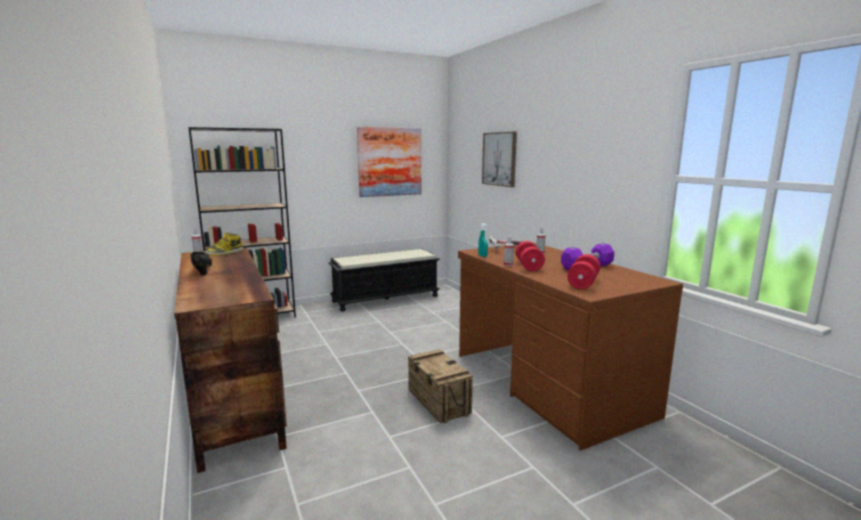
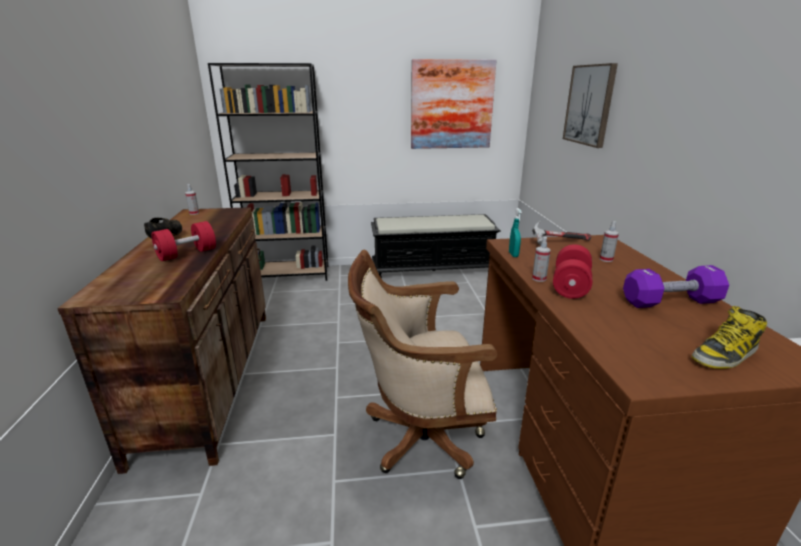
camera: 20 degrees right, 10 degrees up
(224, 253) = (220, 214): boot -> boot (724, 355)
(438, 401) = (419, 439): crate -> office chair
(583, 283) = (642, 343): red dumbbell -> red dumbbell (187, 254)

